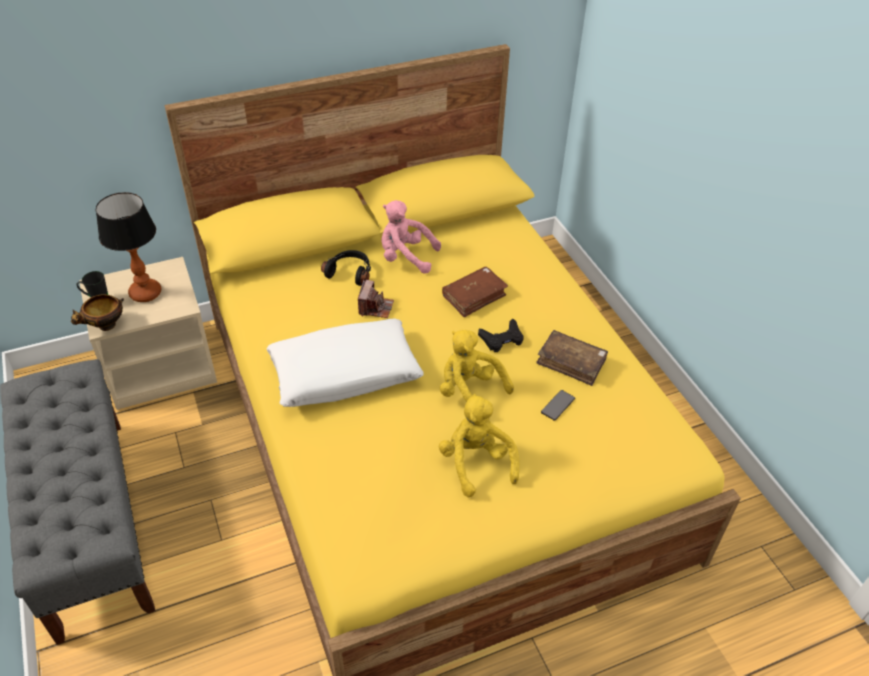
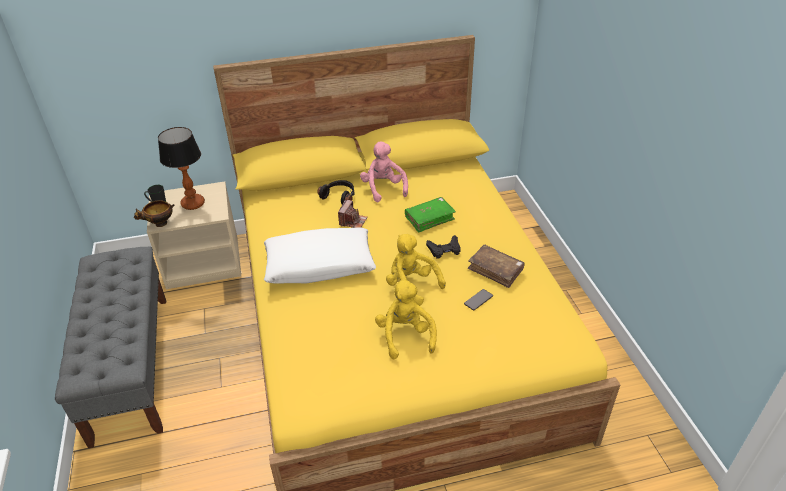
camera: 10 degrees right, 5 degrees down
(405, 257) = (383, 188): pink plush toy -> pink plush toy turned 45 degrees clockwise
(474, 296) = (429, 218): brown book -> green book

